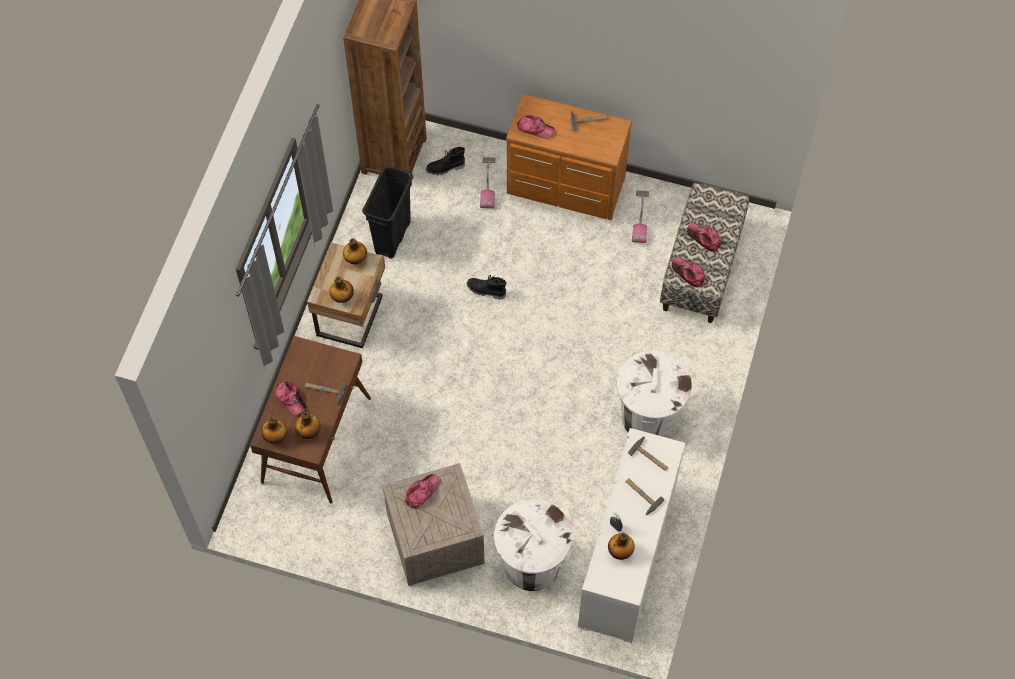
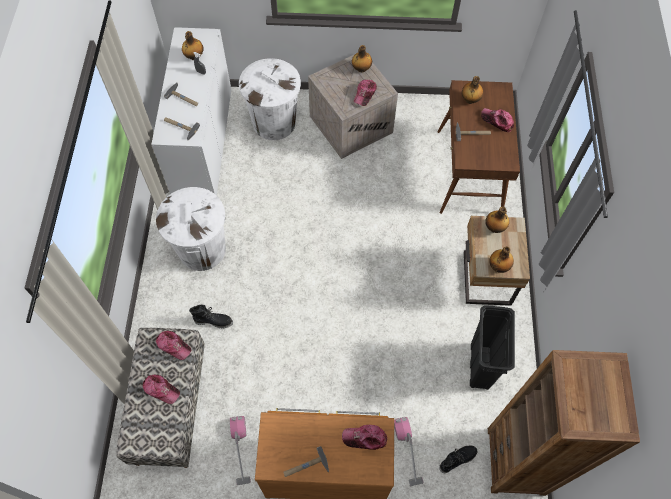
camera: 165 degrees right, 0 degrees up
(276, 437) = (494, 91): bottle -> bottle (361, 69)
(486, 291) = (373, 331): black boot -> black boot (213, 321)

